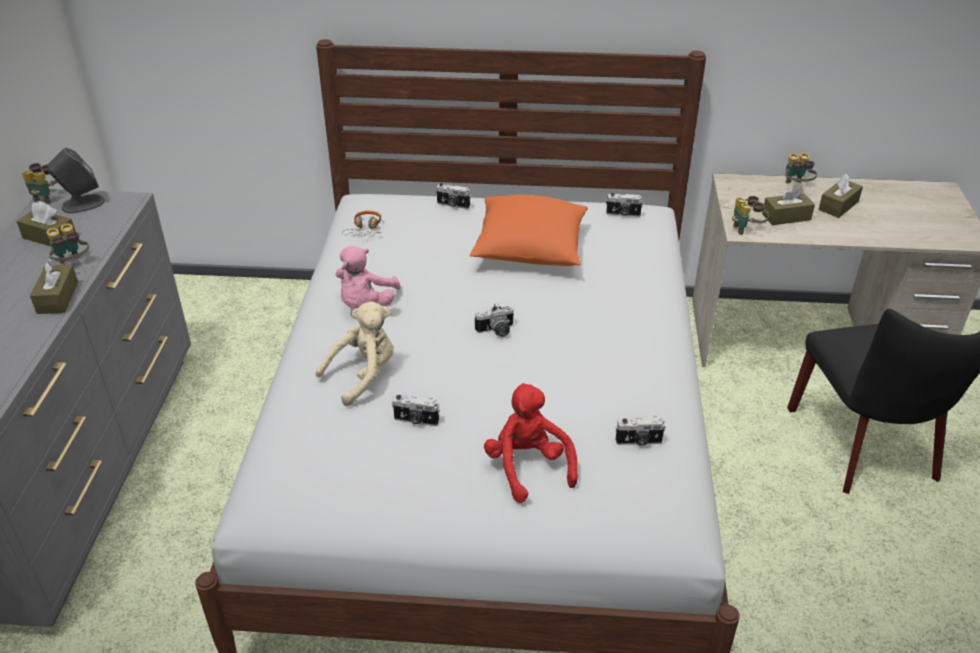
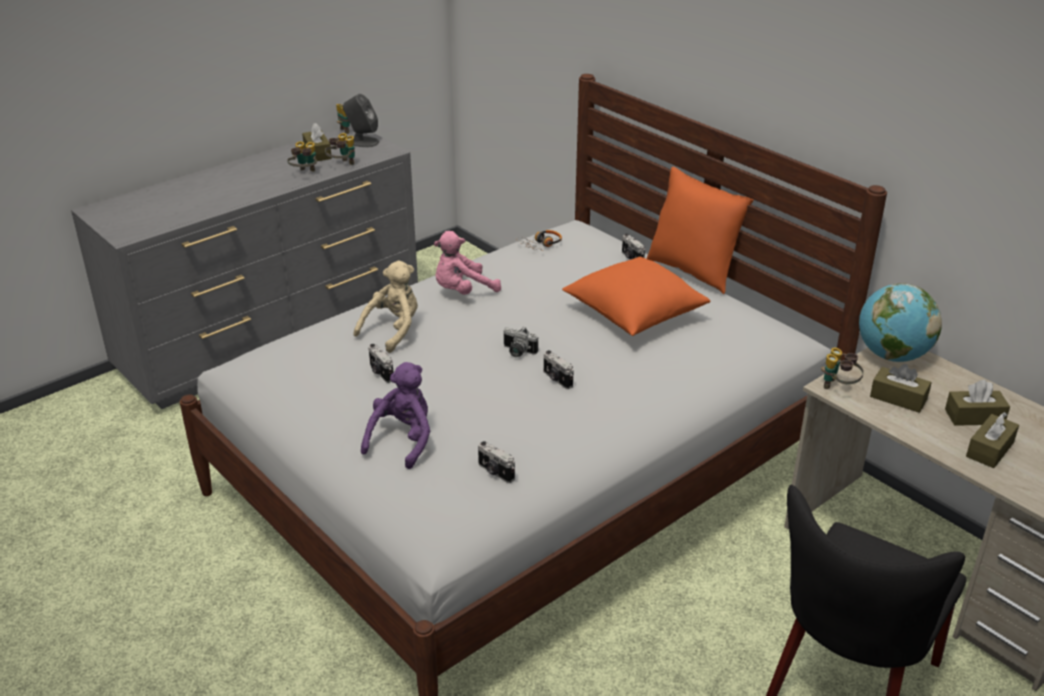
camera: 45 degrees right, 5 degrees down
(58, 298) = (271, 188): brown tissue box -> brown tissue box (989, 449)
(363, 375) = (393, 330): beige plush toy -> beige plush toy turned 60 degrees counterclockwise
(509, 193) = (693, 271): none -> orange pillow
(528, 467) = (403, 440): red plush toy -> purple plush toy
(623, 214) = (760, 328): camera -> camera (556, 379)
(738, 189) = (891, 355): none -> globe
(796, 186) = (958, 381): binoculars -> binoculars (342, 165)

